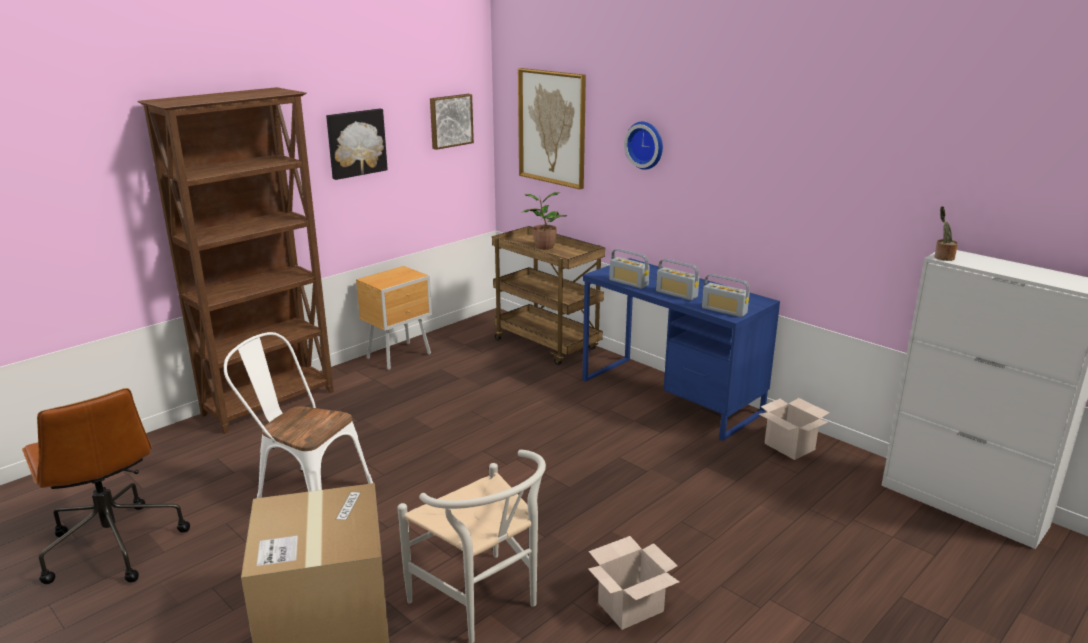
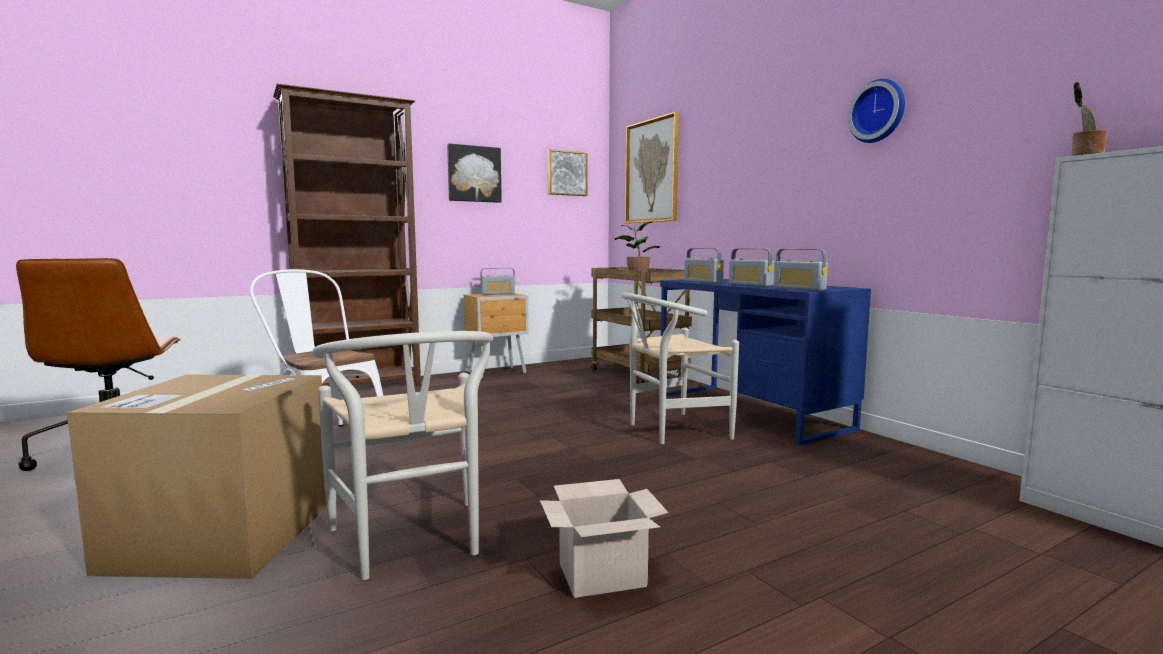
camera: 15 degrees right, 15 degrees down
(393, 274) = (498, 294): none -> radio
(613, 434) = (670, 430): none -> white chair
(646, 145) = (730, 159): wall clock -> wall clock (878, 111)
(791, 447) = (887, 457): cardboard box -> none

